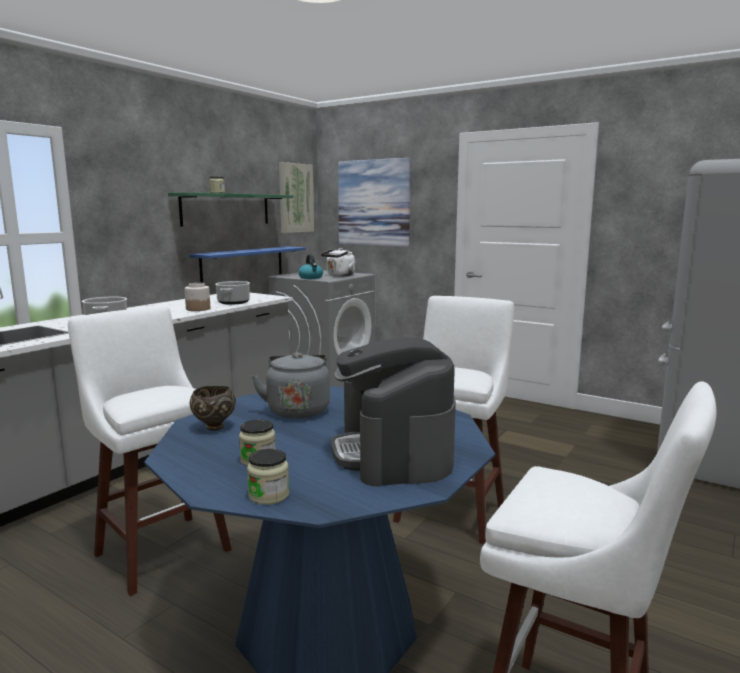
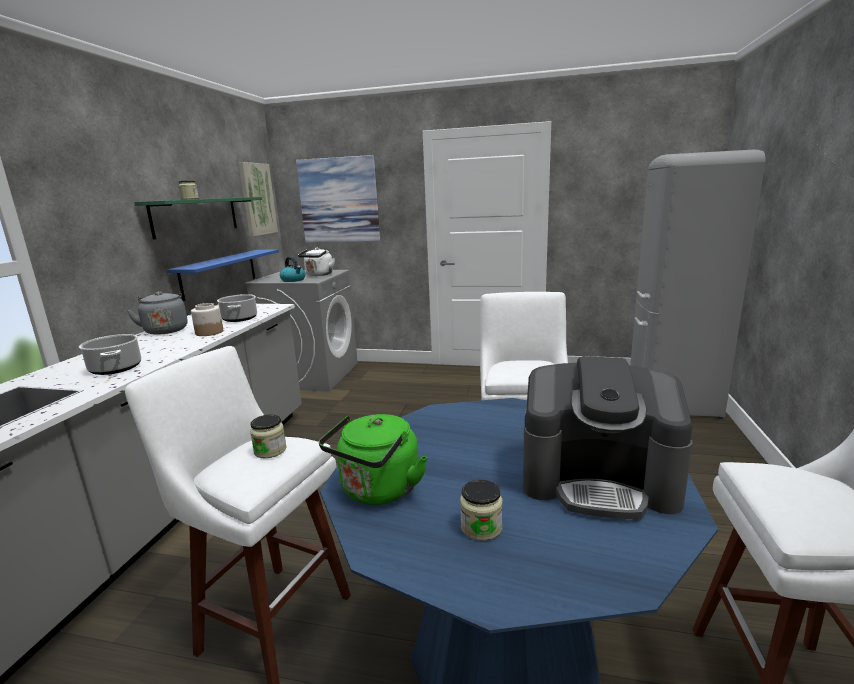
camera: 20 degrees left, 5 degrees up
(213, 428) = (378, 491): brown bowl -> green kettle
(269, 495) = (555, 580): jar -> jar (270, 450)
(298, 410) = (439, 443): grey kettle -> grey kettle (165, 330)
(393, 453) = (598, 479): coffee machine -> coffee machine turned 45 degrees counterclockwise

